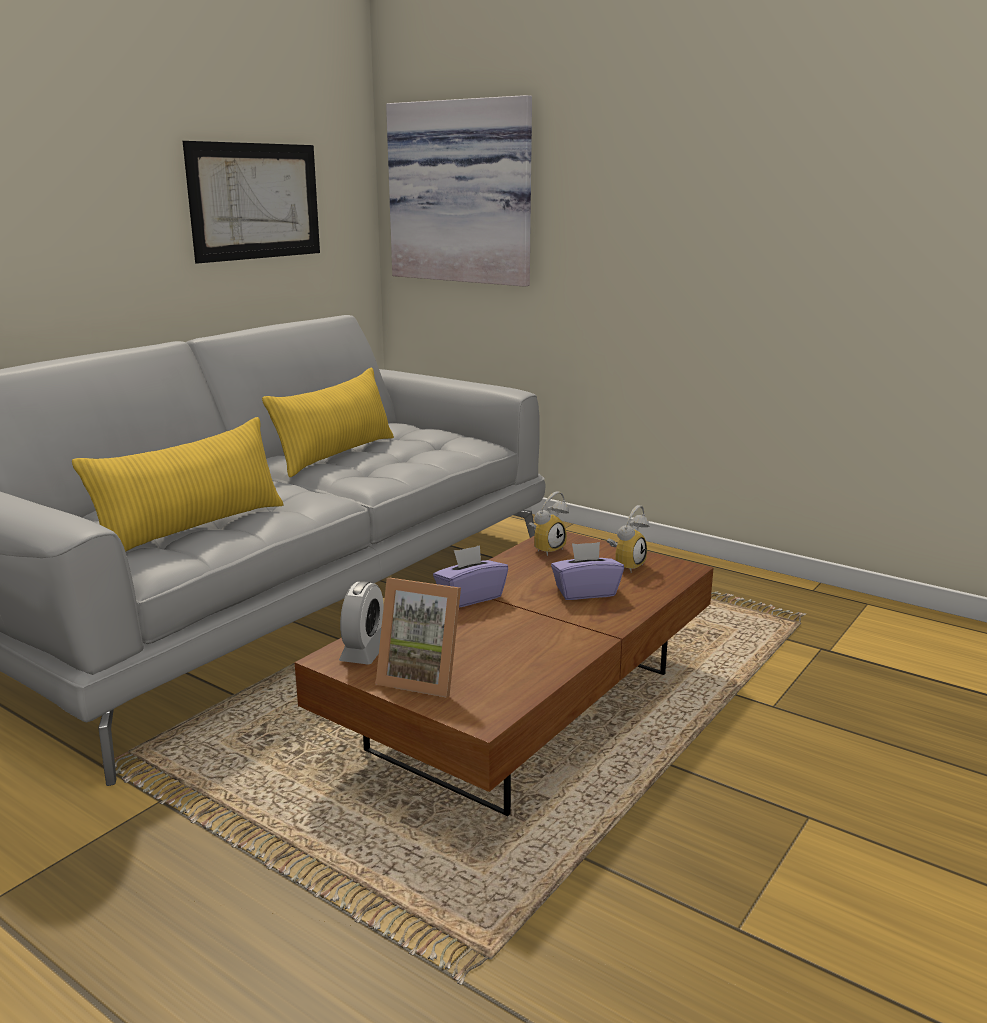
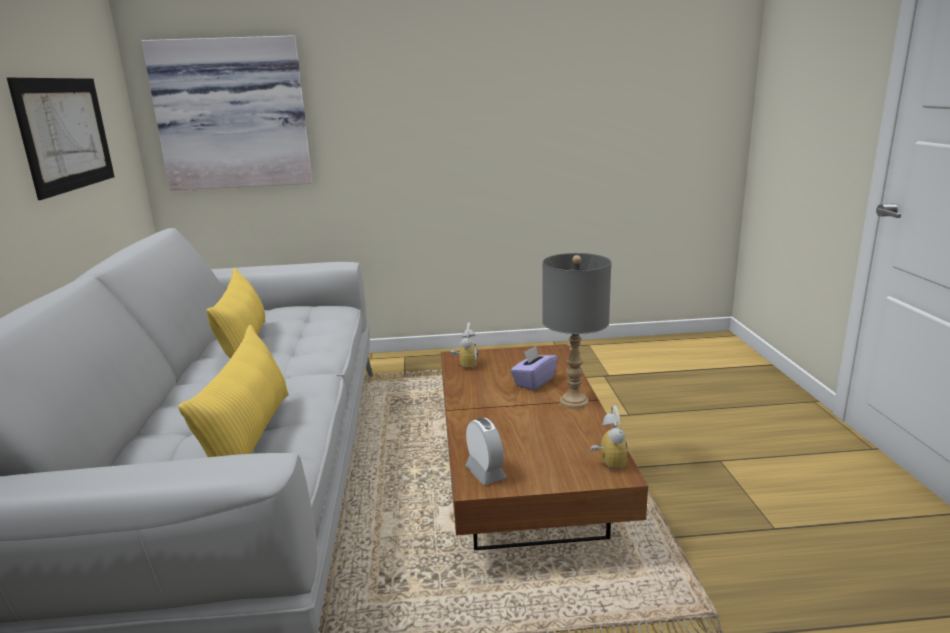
camera: 40 degrees left, 0 degrees up
(423, 677) = (547, 469): picture frame -> none
(470, 597) = (479, 411): purple tissue box -> none
(588, 629) = (574, 401): none -> grey table lamp
(626, 565) = (524, 358): alarm clock -> alarm clock (607, 462)

